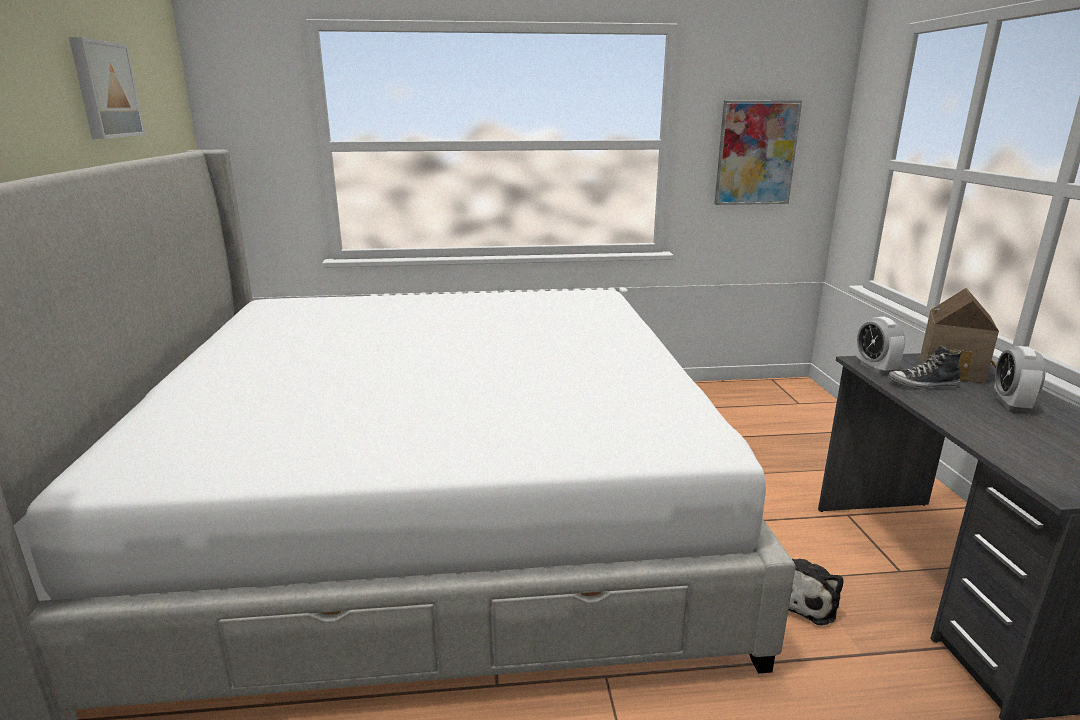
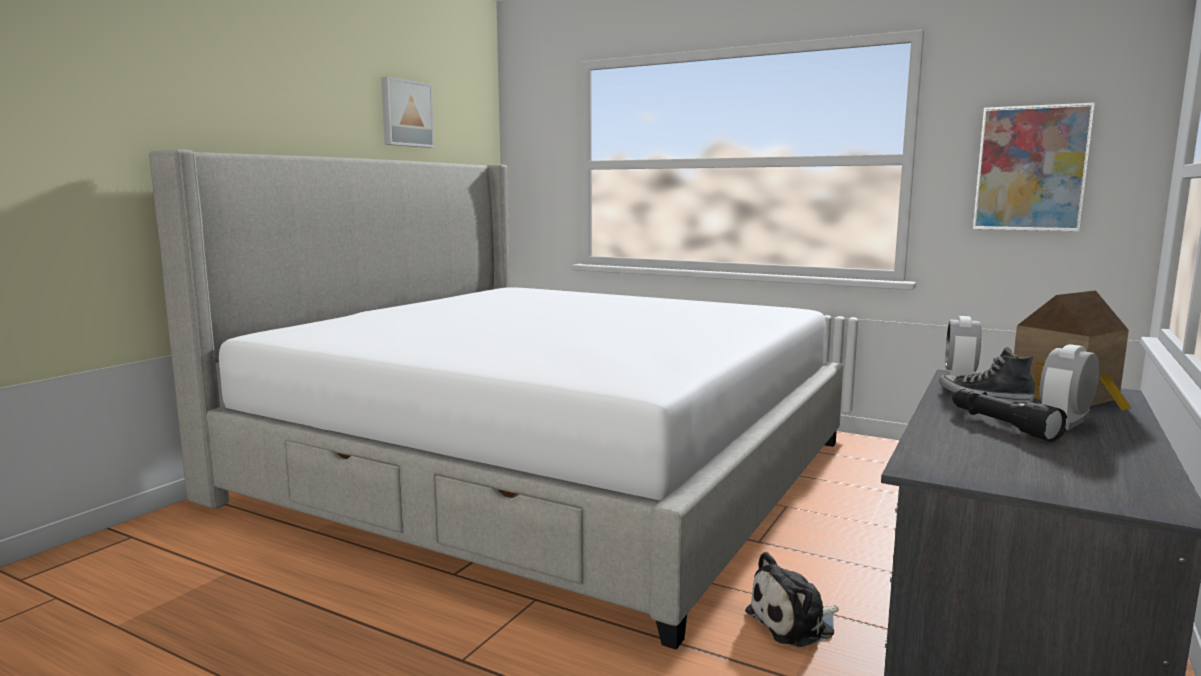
camera: 35 degrees right, 10 degrees down
(993, 418) = (1001, 425): none -> black flashlight

